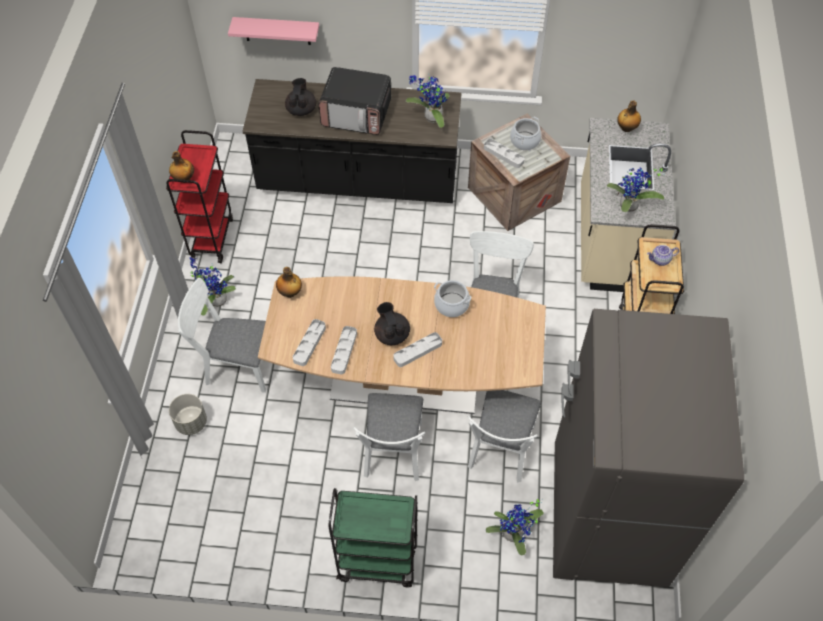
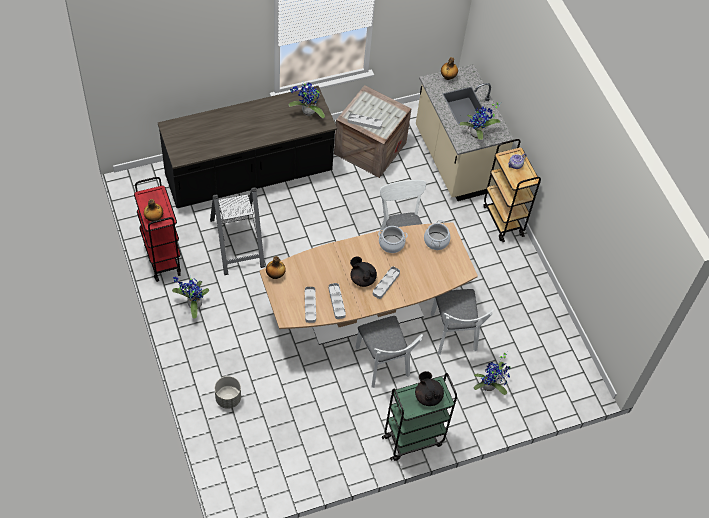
camera: 30 degrees left, 0 degrees up
(235, 366) = (236, 346): white chair -> none
(277, 31) = (169, 81): pink shelf -> none
(301, 109) = (207, 136): black teapot -> black teapot (428, 396)
(302, 250) = (237, 244): none -> grey step ladder
(357, 114) = (251, 127): microwave -> none
(524, 141) = (374, 107): cooking pot -> cooking pot (436, 241)
(606, 515) = (541, 350): grey fridge -> none

